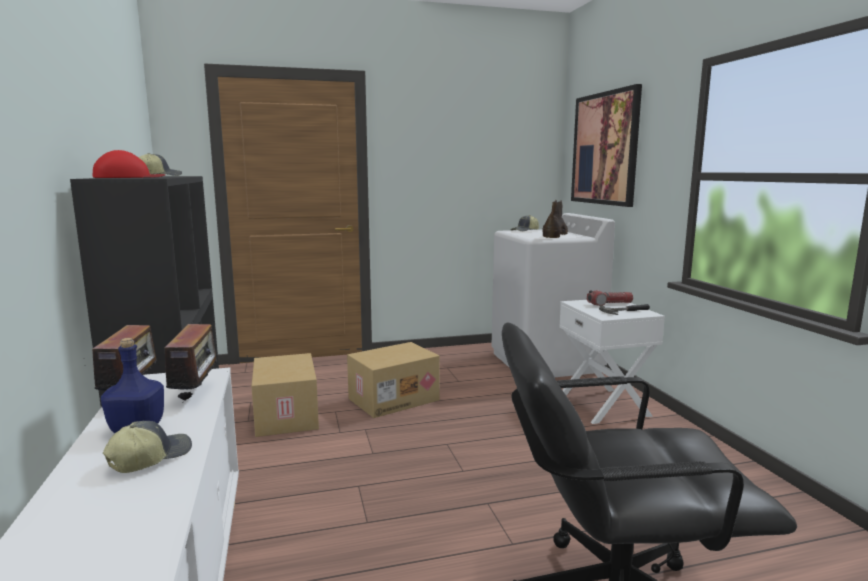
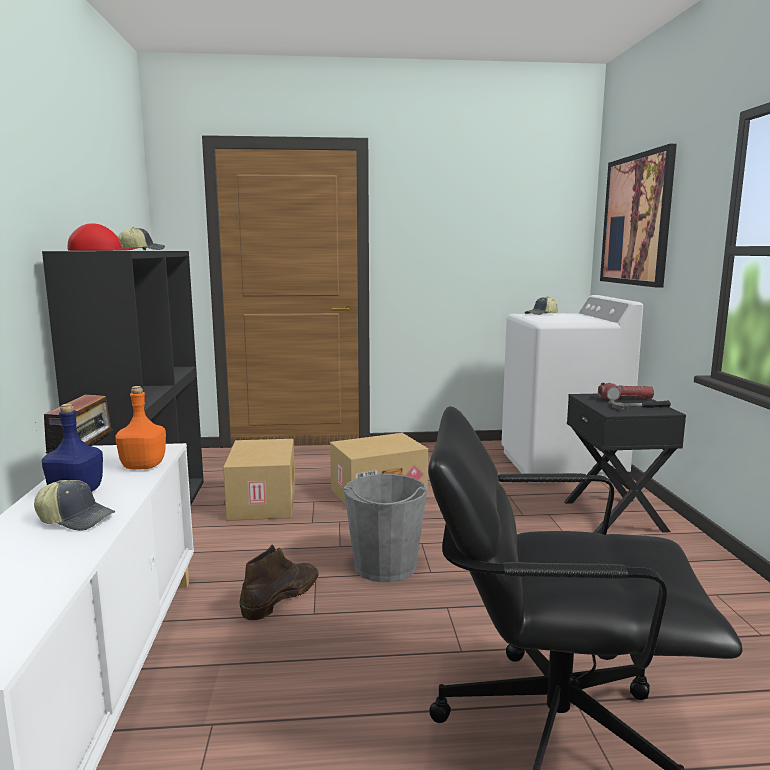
camera: 10 degrees right, 0 degrees up
(150, 458) = (76, 519): cap -> cap turned 60 degrees clockwise
(196, 394) = (143, 466): radio -> orange bottle
(420, 469) = (385, 566): none -> grey bucket
(555, 235) = (573, 319): brown boot -> brown boot (282, 596)
(604, 405) = (615, 516): white nightstand -> black nightstand

